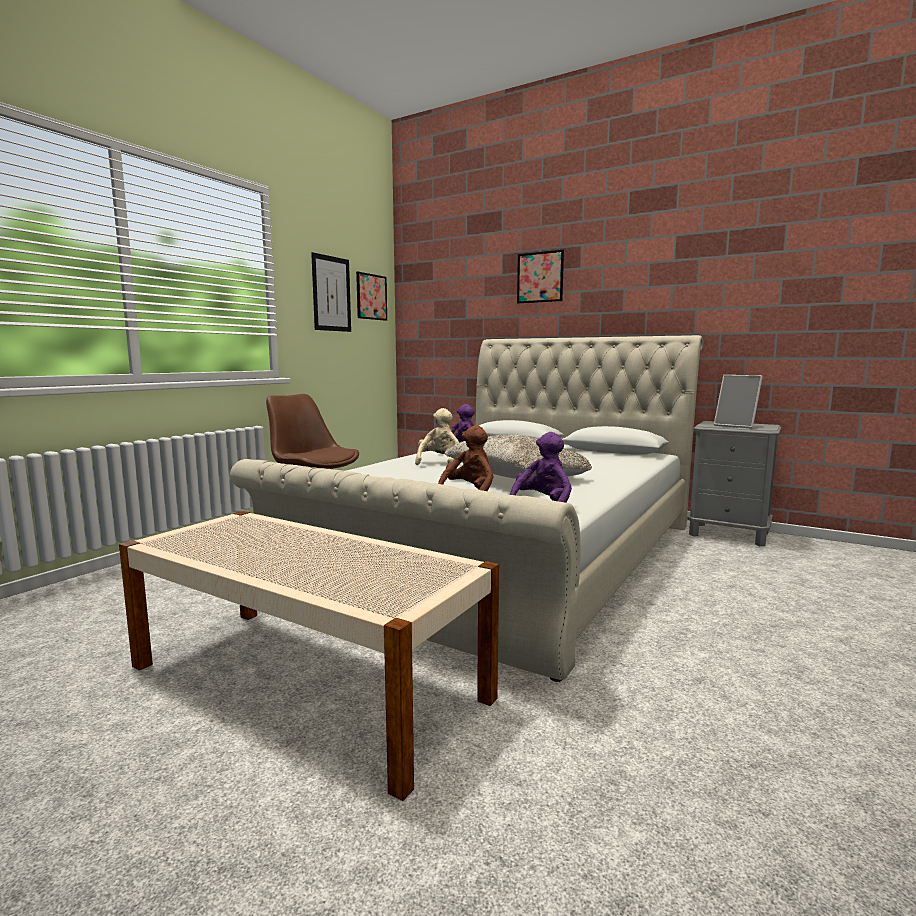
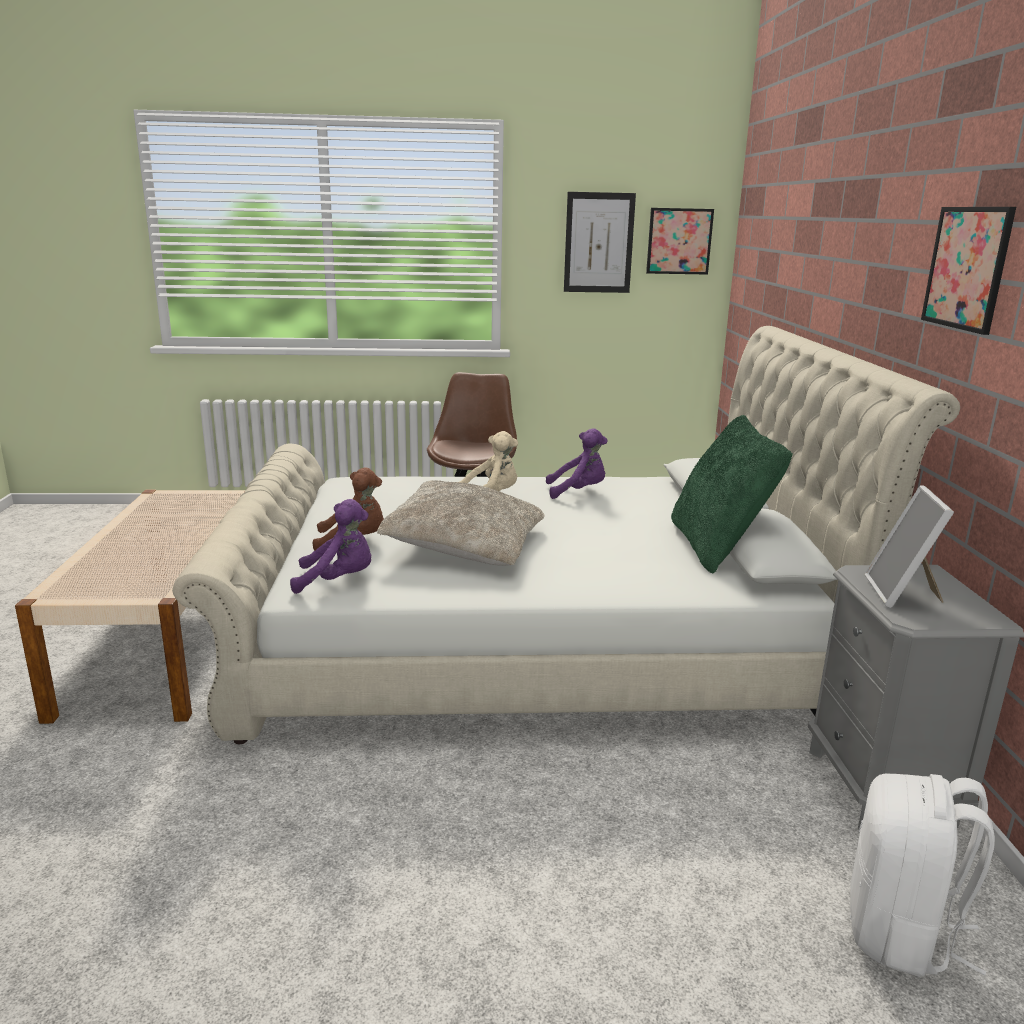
camera: 55 degrees right, 10 degrees up
(540, 277) = (835, 230): picture -> picture (967, 268)
(587, 451) = (718, 546): none -> green pillow
(836, 561) = (901, 932): none -> white backpack

